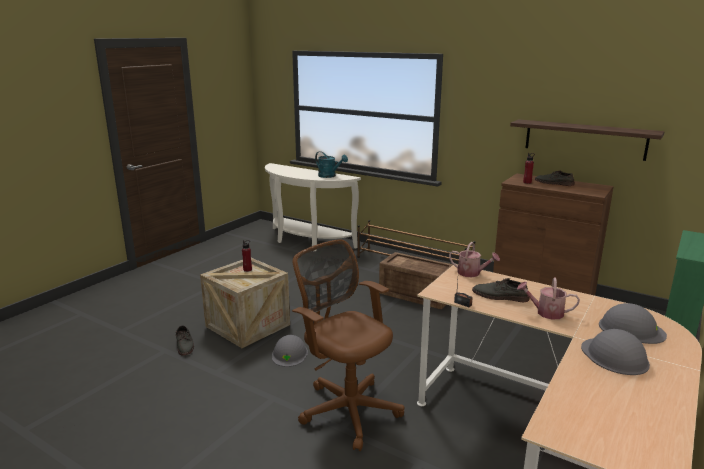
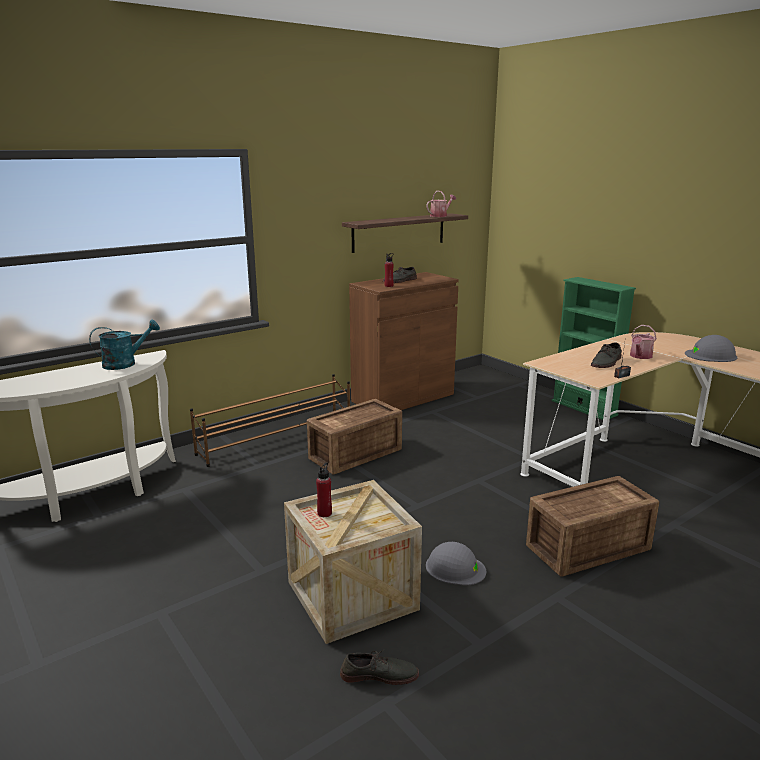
camera: 70 degrees left, 0 degrees up
(347, 408) = (585, 547): brown office chair -> crate
(472, 273) = (552, 361): watering can -> watering can (440, 215)
(631, 329) = (667, 343): grey hard hat -> none

